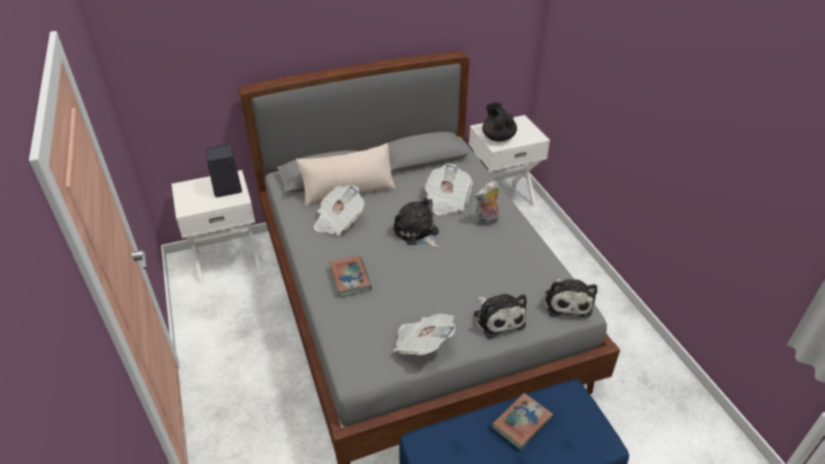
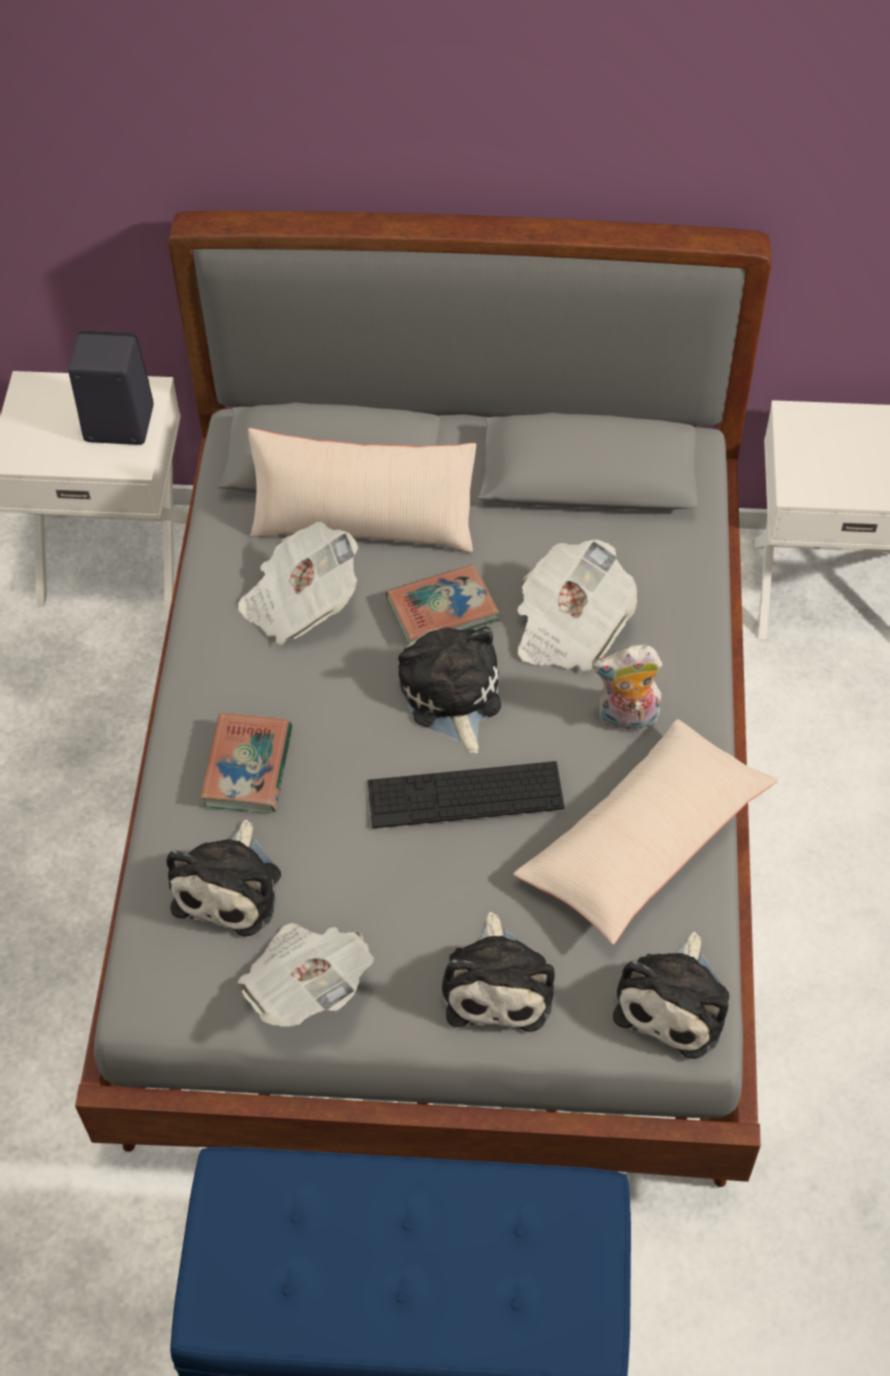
camera: 25 degrees right, 15 degrees up
(368, 320) = (231, 886): none -> plush toy
(443, 261) = (465, 795): none -> keyboard
(498, 137) = (820, 462): black teapot -> none
(519, 256) = (644, 842): none -> beige pillow
(521, 423) = (445, 1221): book -> book (442, 610)

